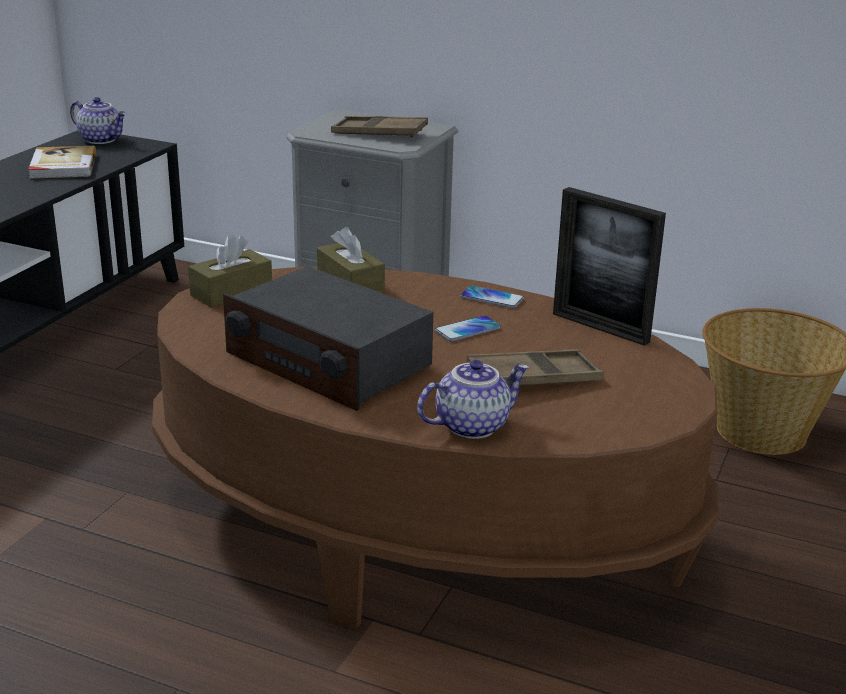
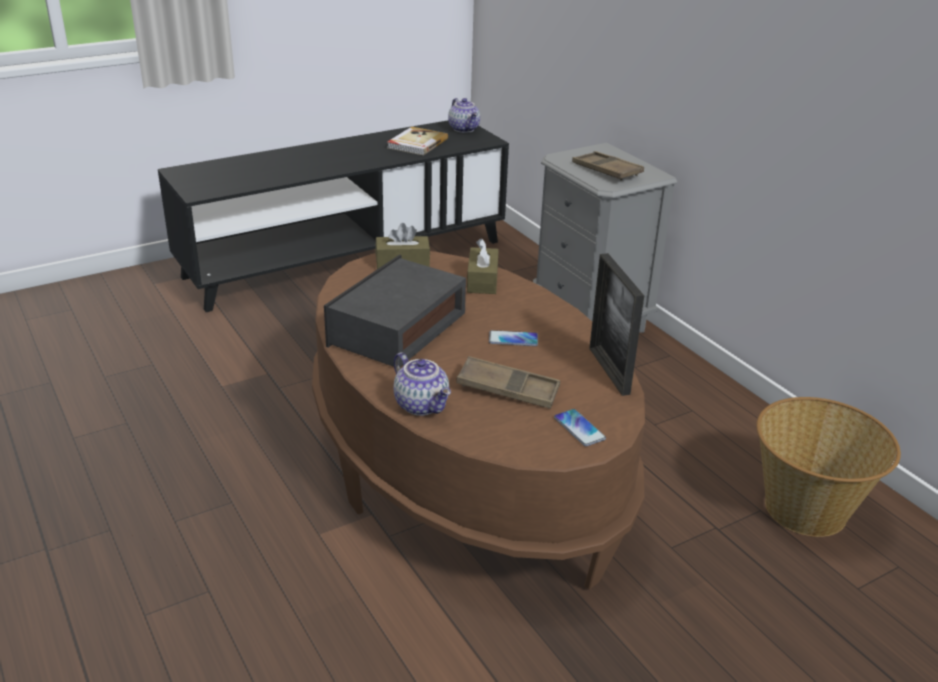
camera: 35 degrees right, 5 degrees up
(328, 361) = (397, 329): radio -> radio turned 45 degrees clockwise
(471, 425) = (423, 405): teapot -> teapot turned 45 degrees clockwise
(492, 298) = (563, 322): phone -> phone (579, 428)

